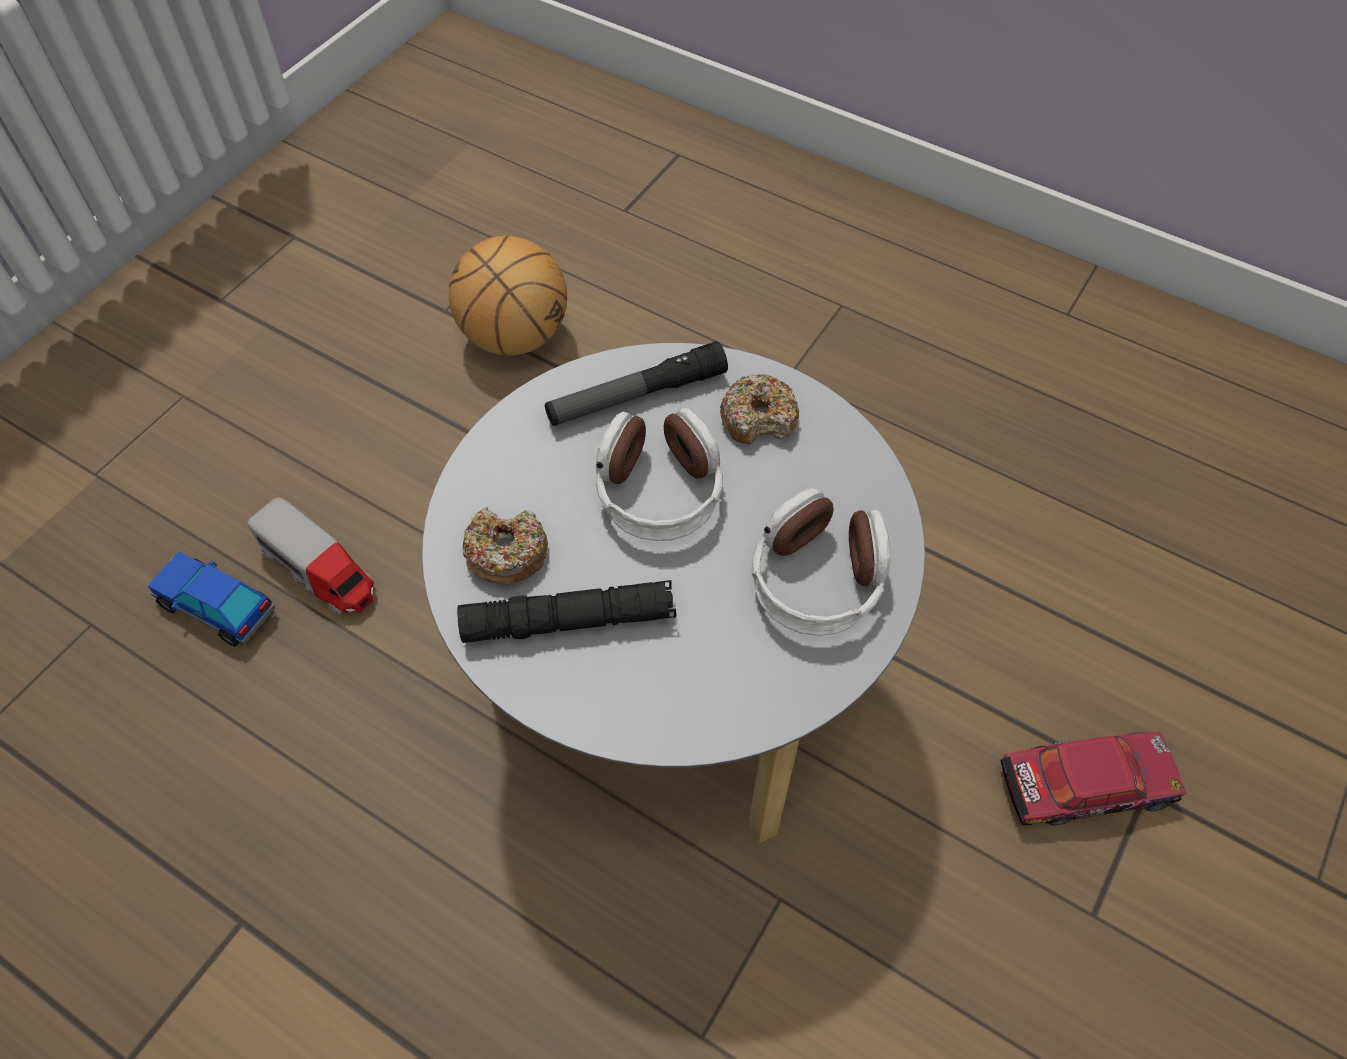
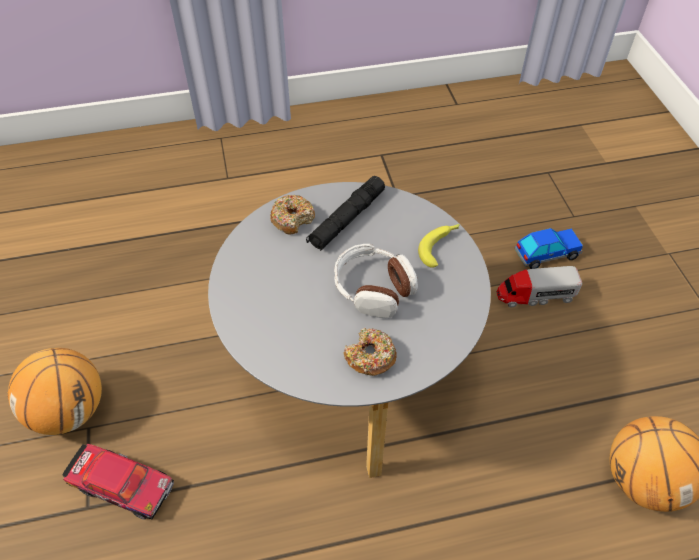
camera: 135 degrees right, 5 degrees down
(505, 475) = (440, 246): none -> banana
(506, 553) = (399, 222): donut -> donut (292, 219)
(636, 395) = (437, 322): flashlight -> none
(817, 579) = (267, 304): headphones -> none
(1083, 784) = (122, 484): toy car -> toy car turned 105 degrees counterclockwise
(1111, 973) = (70, 410): none -> basketball

